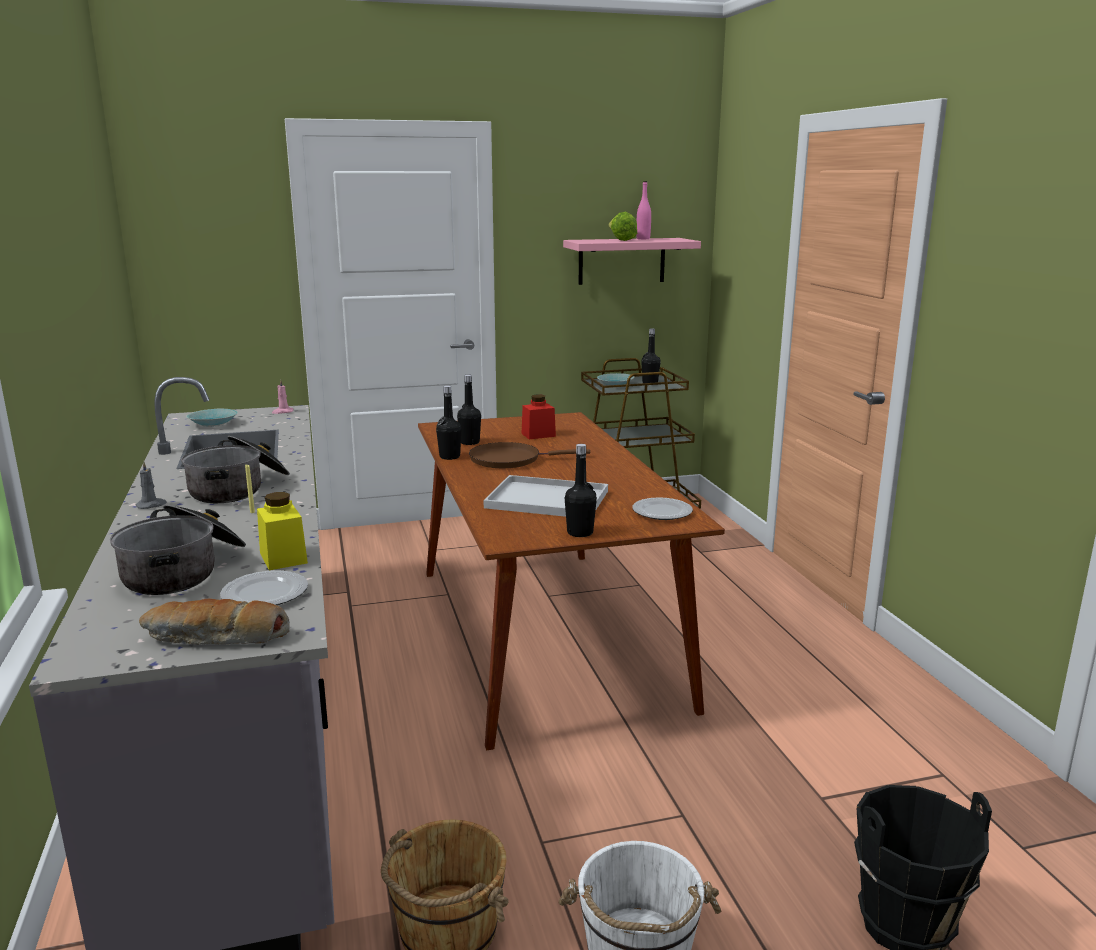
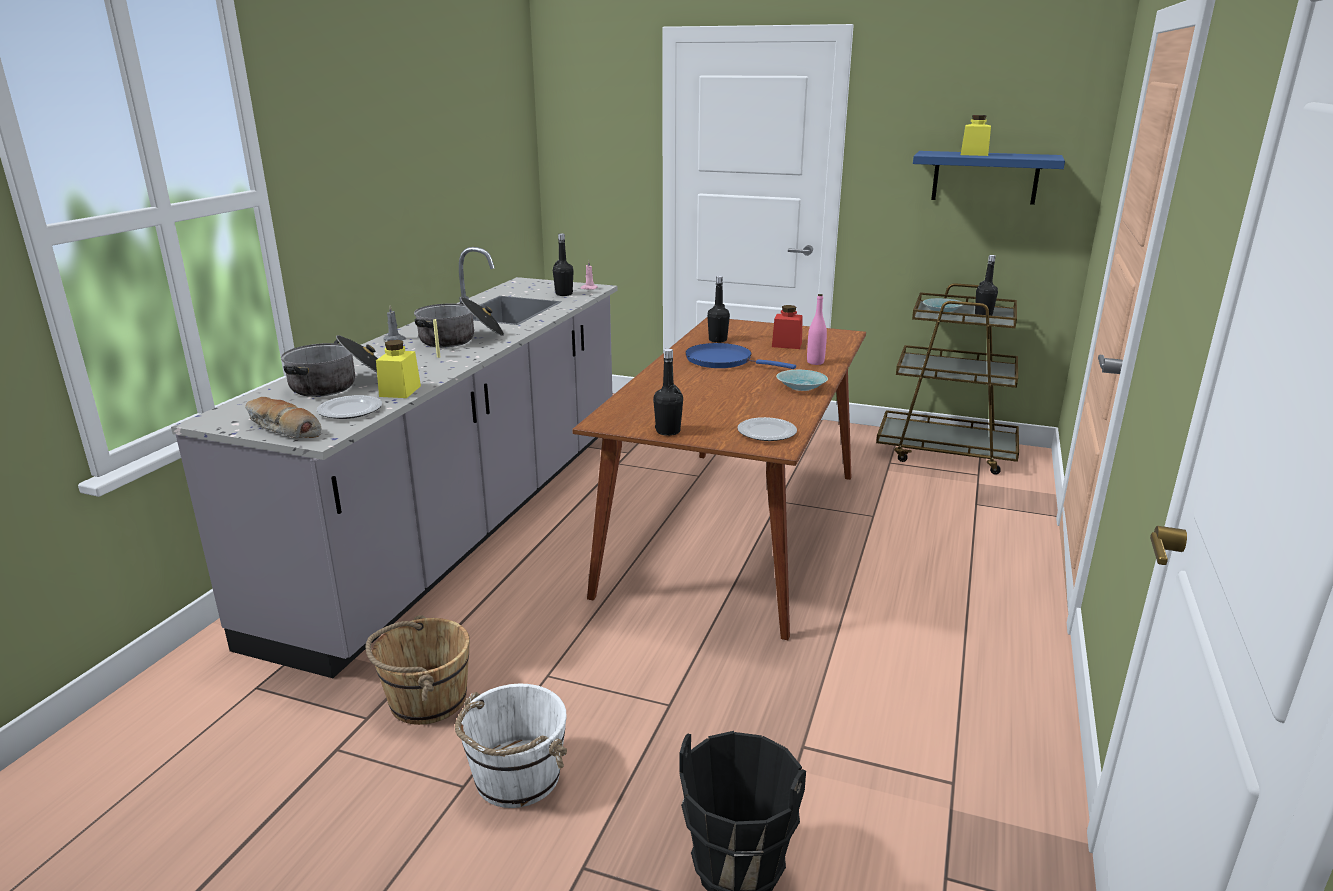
camera: 35 degrees right, 5 degrees up
(212, 424) = (527, 290): turquoise bowl -> turquoise bowl (799, 387)
(449, 457) = (680, 349): black bottle -> black bottle (564, 294)
(510, 460) = (723, 361): brown frying pan -> blue frying pan
(544, 499) = (690, 399): white tray -> none
(620, 240) = (974, 154): lettuce -> yellow jar
(621, 261) = (985, 177): pink shelf -> blue shelf
(643, 239) = (1008, 154): pink bottle -> pink bottle (815, 362)

